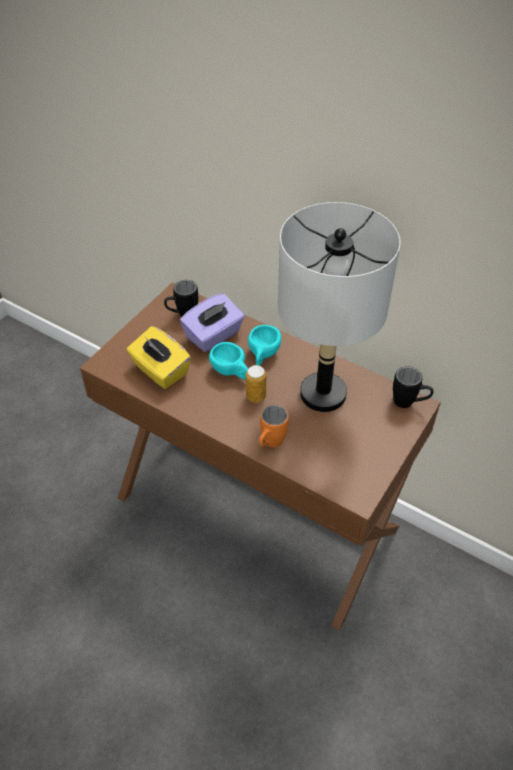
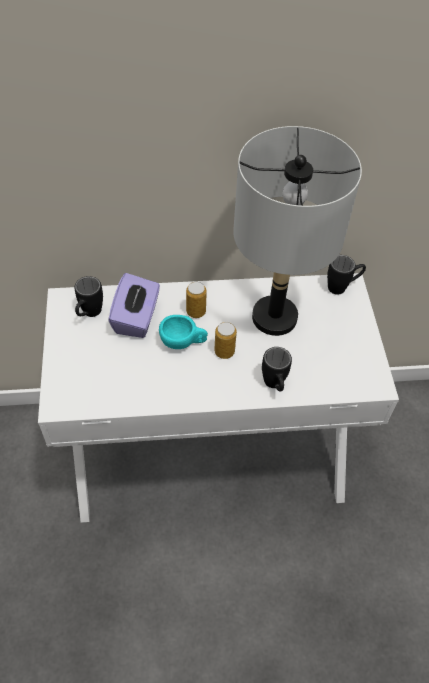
camera: 40 degrees left, 5 degrees up
(160, 371) = (120, 378): yellow tissue box -> none
(257, 510) = (209, 451): brown desk -> white desk
(263, 355) = (196, 312): turquoise cup -> can
(270, 444) = (274, 386): orange mug -> black mug

